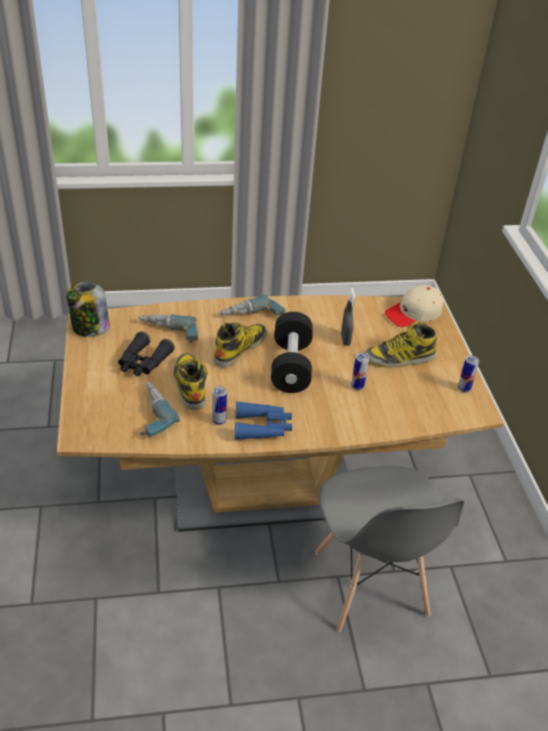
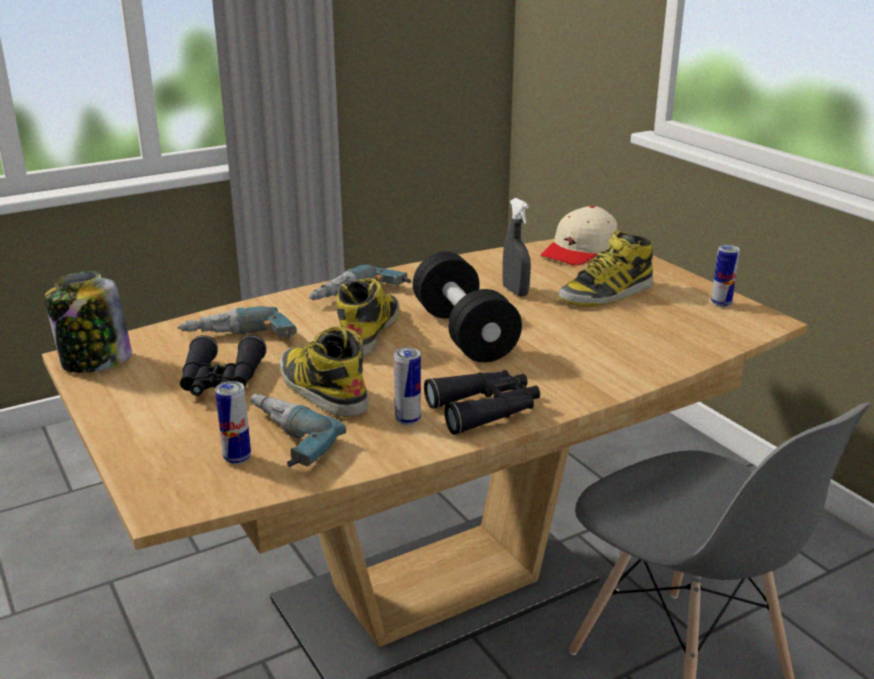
camera: 20 degrees left, 15 degrees down
(263, 427) = (485, 410): blue binoculars -> black binoculars
(357, 386) = (580, 333): can -> can (237, 458)

